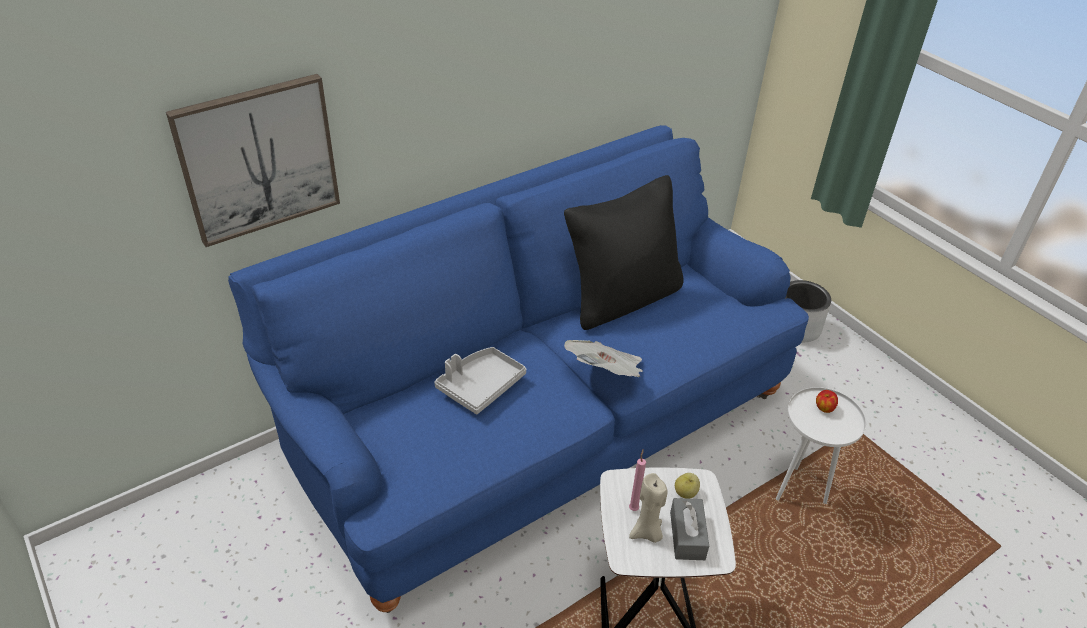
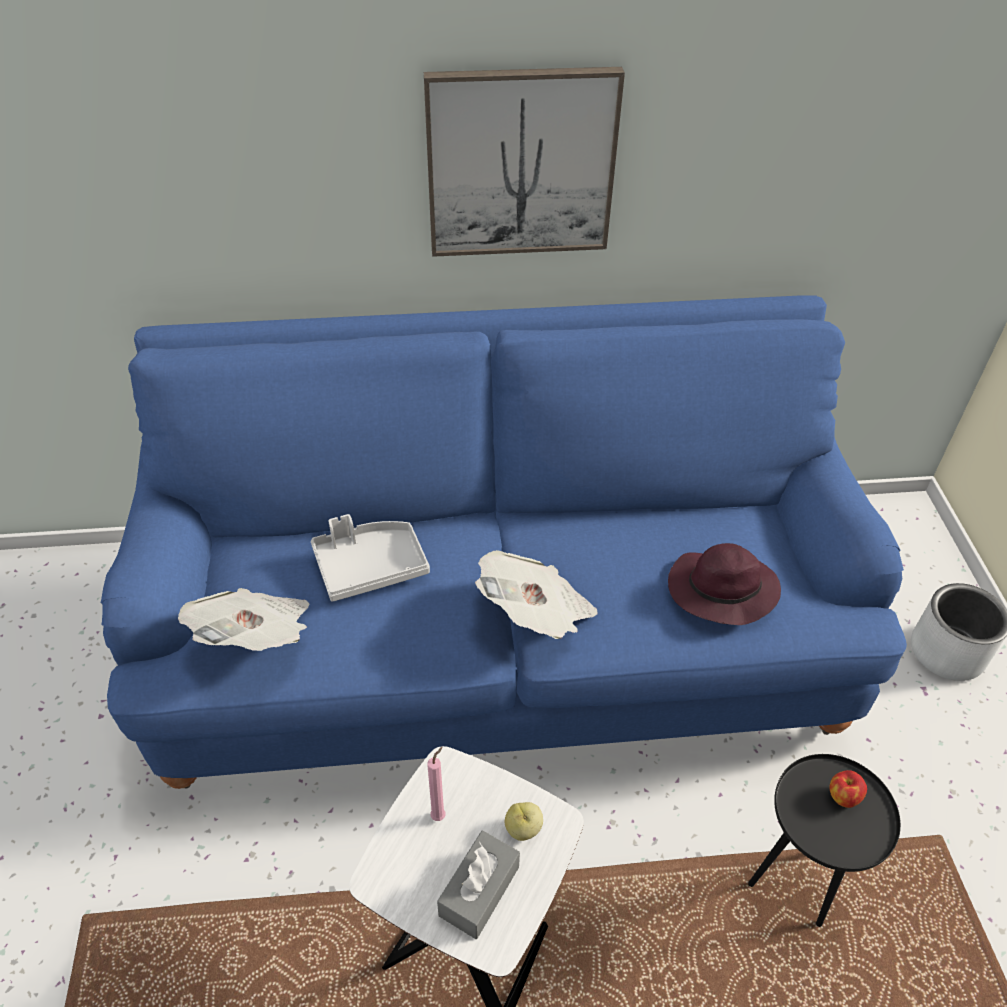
camera: 30 degrees right, 5 degrees up
(258, 159) = (180, 194): picture -> picture (520, 163)
(440, 457) = (256, 637): none -> newspaper
(621, 298) = (635, 520): black pillow -> none
(647, 533) = (430, 859): beige candle -> none
(699, 320) = (720, 591): none -> purple hat
(799, 490) = (792, 887): white side table -> black side table

